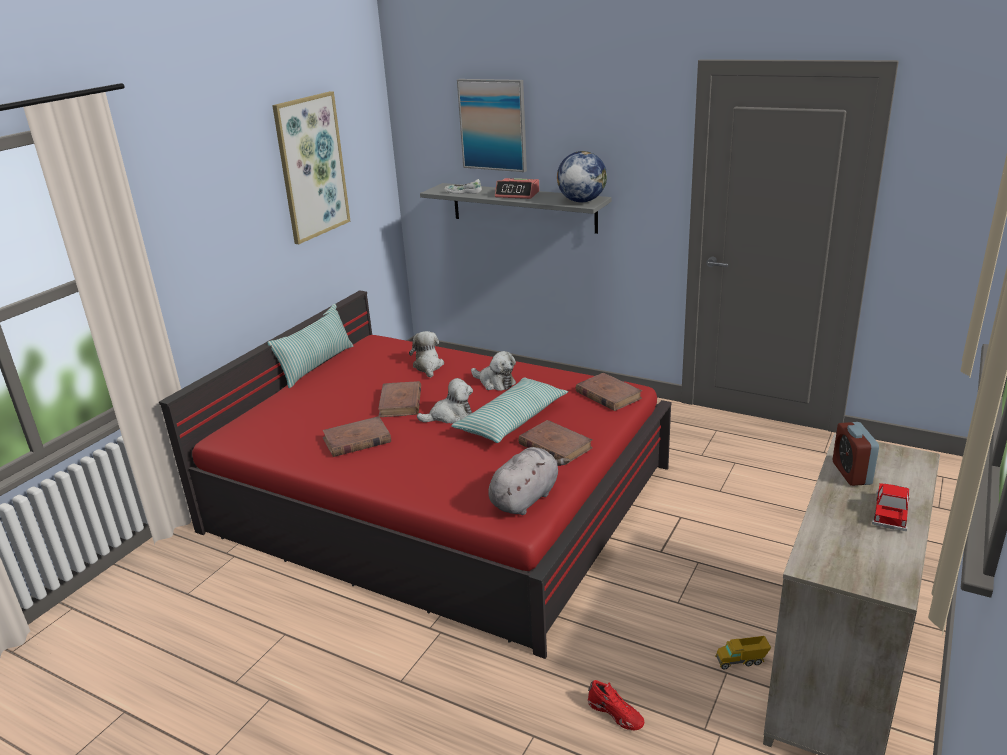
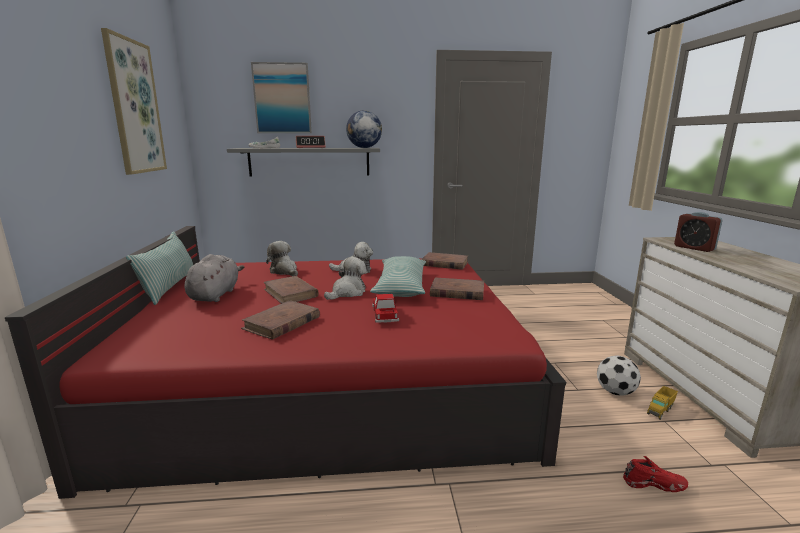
camera: 35 degrees left, 10 degrees down
(526, 498) = (491, 324): grey plush toy -> grey plush toy (215, 294)
(720, 622) = (616, 392): none -> football
(890, 513) = (753, 257): toy car -> toy car (385, 315)

